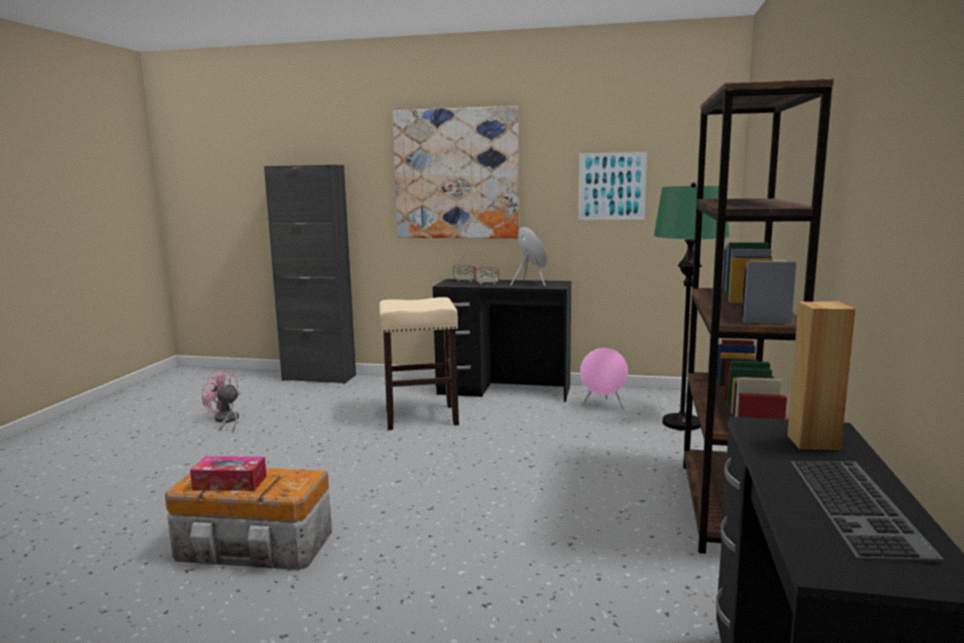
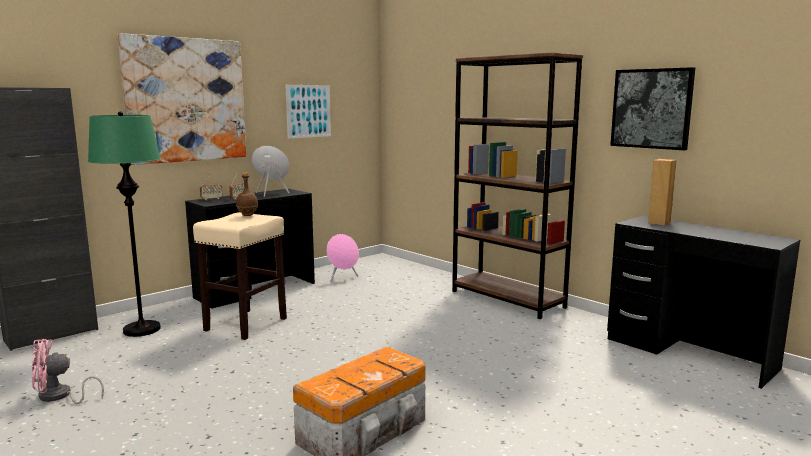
camera: 55 degrees left, 0 degrees up
(230, 483) = (359, 377): tissue box -> none
(435, 301) = (247, 215): none -> brown bottle
(681, 423) = (401, 273): green floor lamp -> green floor lamp (141, 330)
(860, 507) = (724, 232): keyboard -> none
(888, 188) = (651, 108): none -> picture

